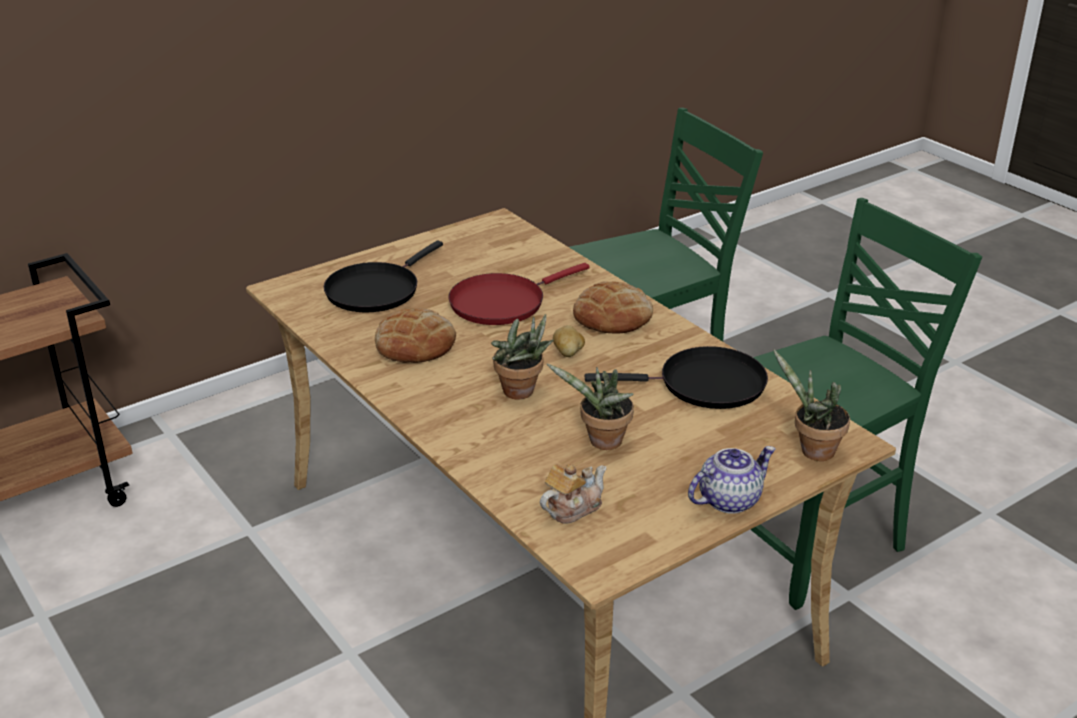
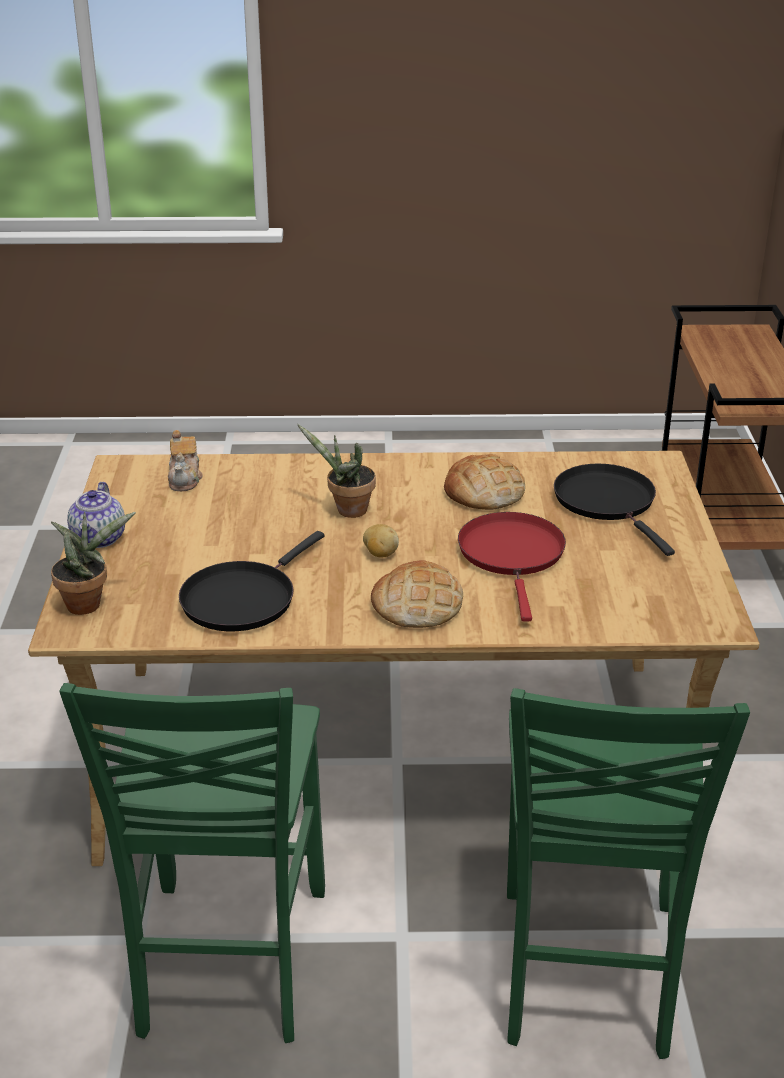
camera: 125 degrees right, 0 degrees up
(601, 443) = (236, 517): potted plant -> none

